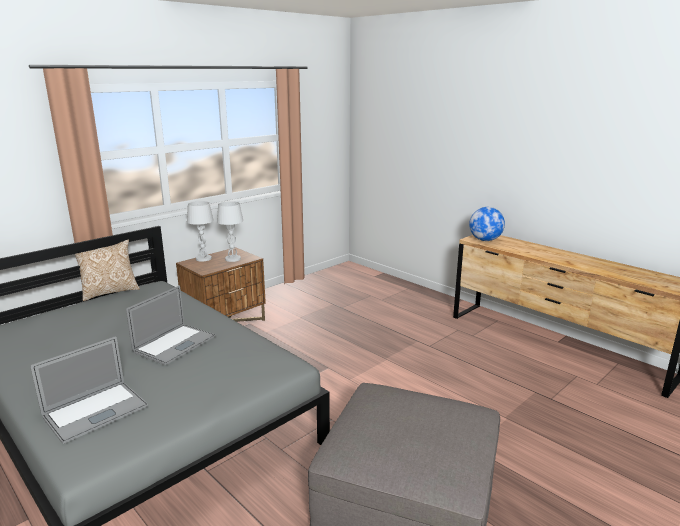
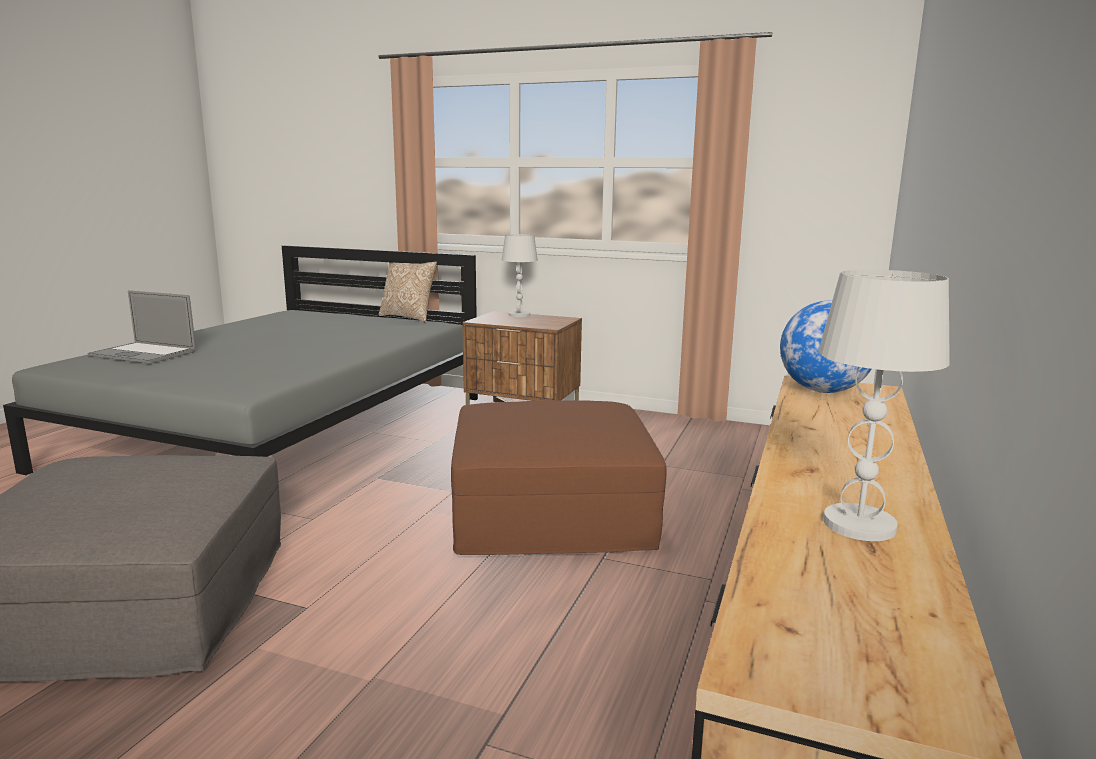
camera: 65 degrees right, 5 degrees down
(175, 344) = (288, 350): laptop -> none
(233, 259) = (535, 322): white table lamp -> white table lamp (859, 525)
(374, 345) = (552, 511): none -> brown ottoman

